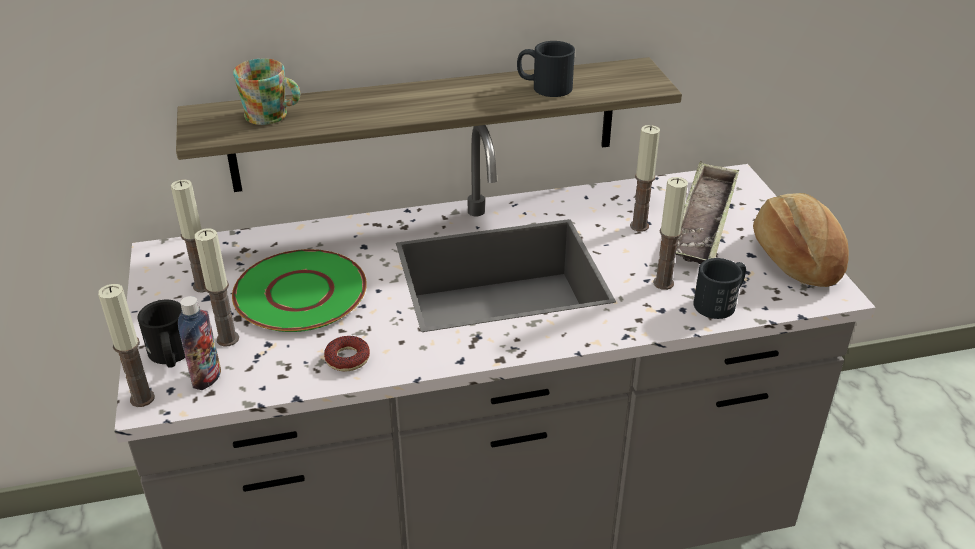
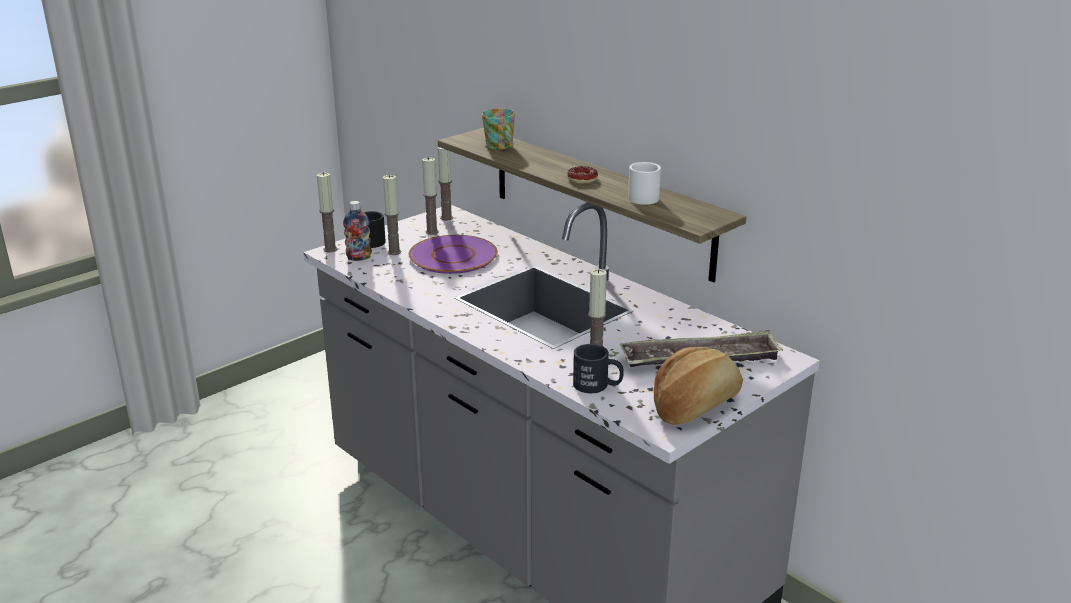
camera: 60 degrees right, 10 degrees down
(299, 292) = (453, 256): green plate -> purple plate
(347, 358) = (408, 285): donut -> donut (582, 179)
(544, 87) = (641, 196): black mug -> white mug
(639, 226) = (658, 336): candle -> candle (446, 218)

